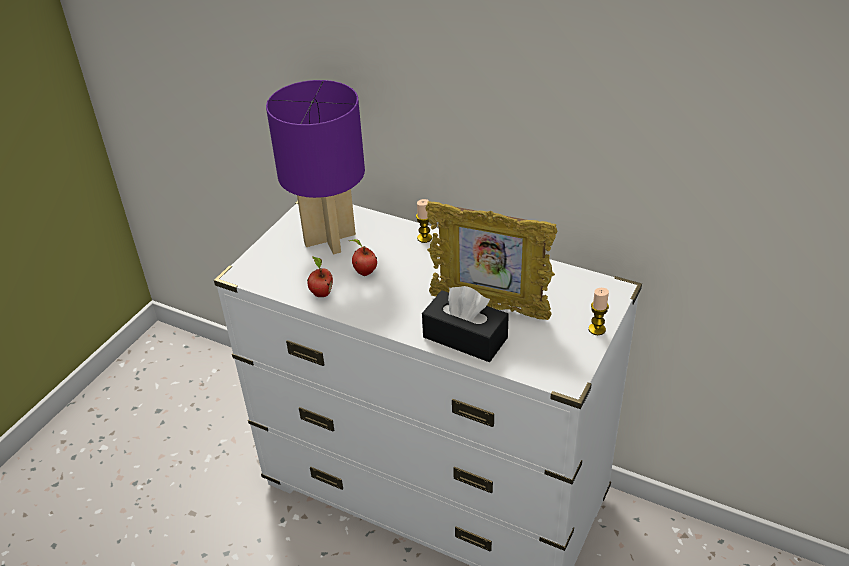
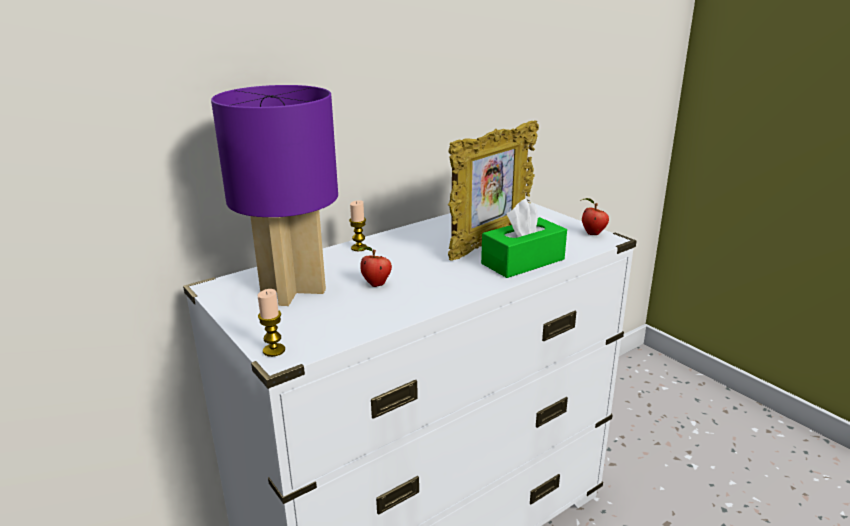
camera: 65 degrees left, 15 degrees down
(321, 293) = (383, 313): apple -> apple (592, 233)
(465, 337) = (523, 261): black tissue box -> green tissue box
(597, 329) = (554, 217): candle -> candle (274, 350)

